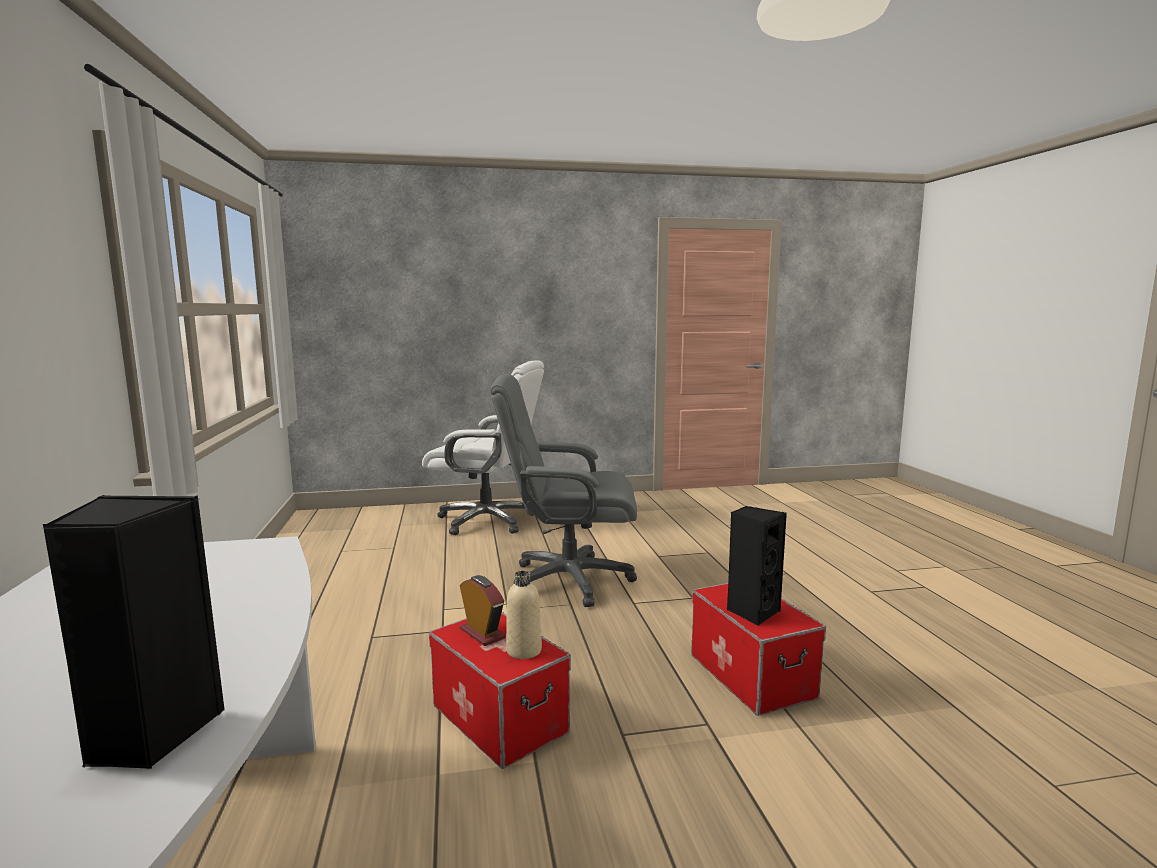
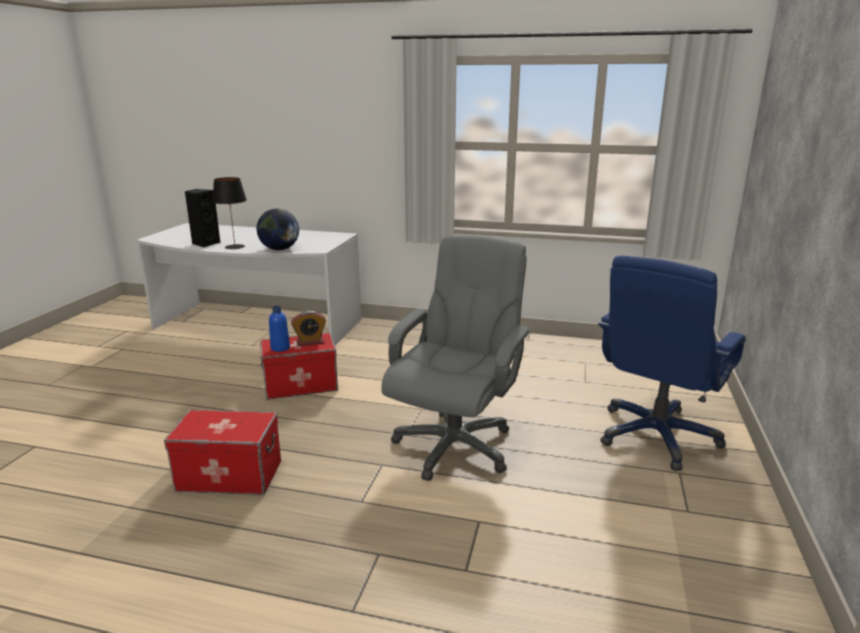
camera: 115 degrees right, 10 degrees up
(223, 652) = (234, 247): none -> black table lamp
(264, 583) = (279, 249): none -> globe
(487, 520) = (656, 436): white office chair -> blue office chair
(524, 650) = (280, 348): beige bottle -> blue bottle
(752, 612) = (218, 420): black speaker -> none

